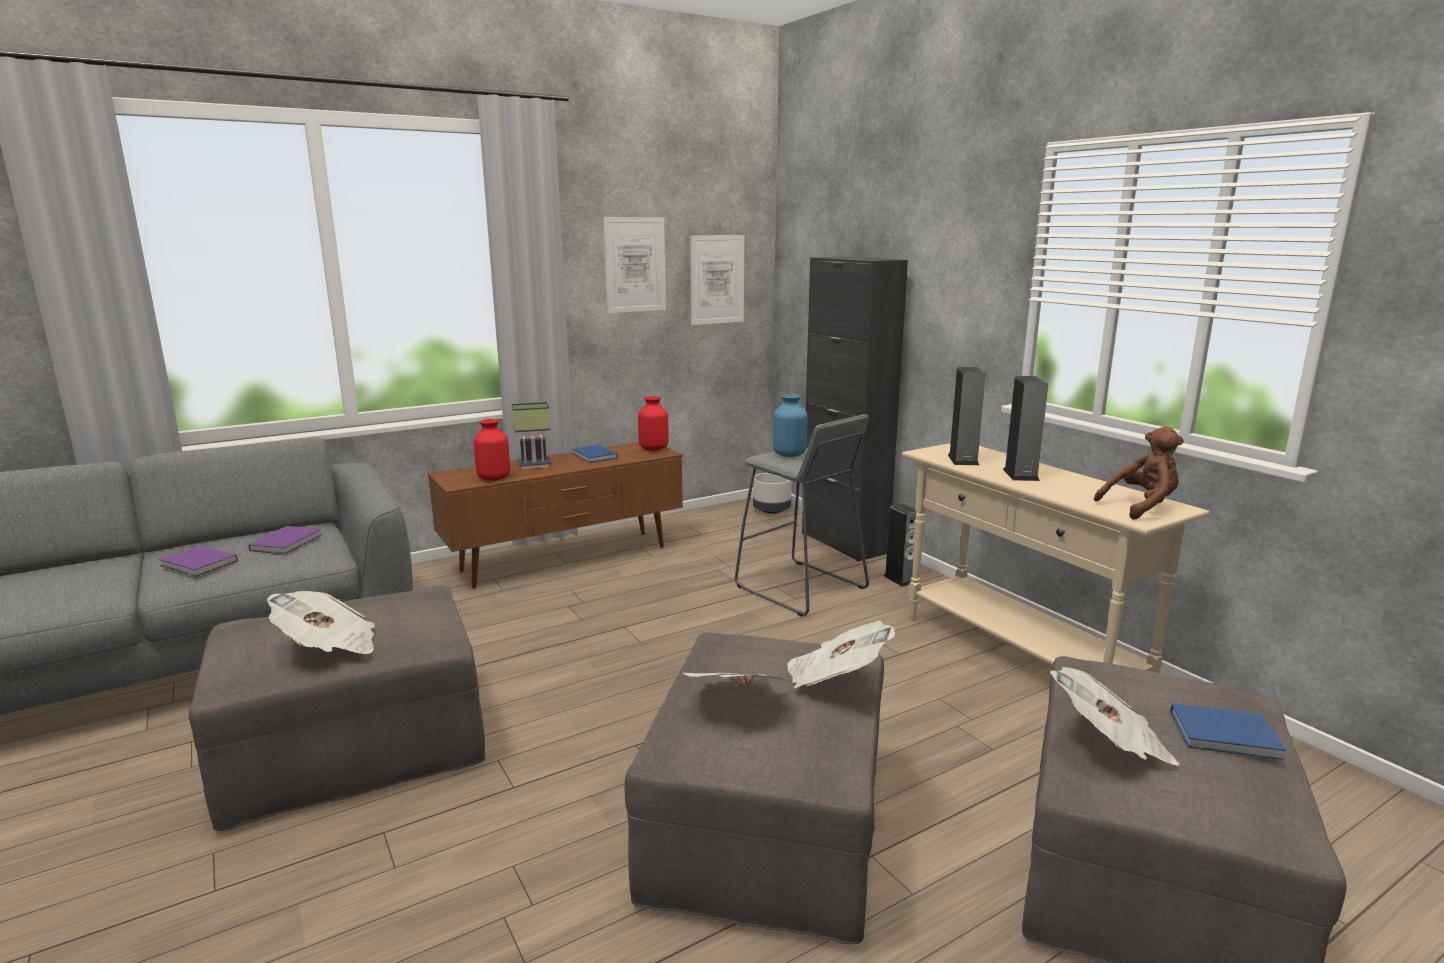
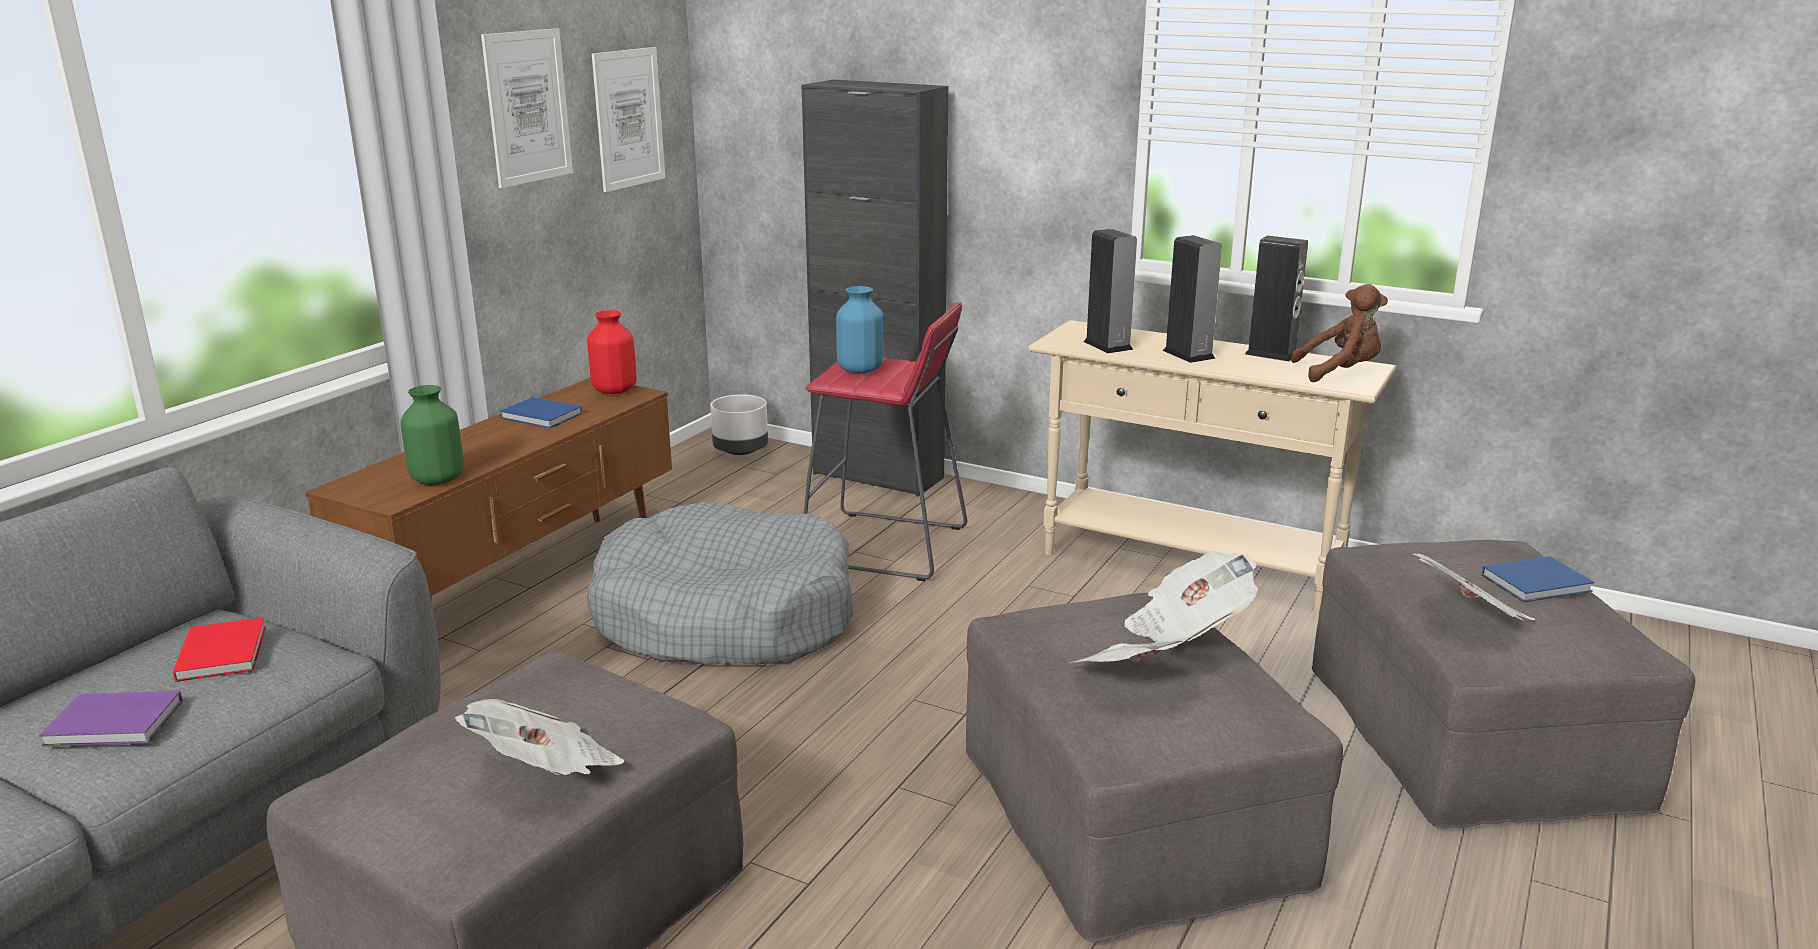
camera: 30 degrees left, 5 degrees up
(288, 542) = (224, 652): purple book -> red book
(494, 478) = (438, 479): red vase -> green vase
(533, 465) = (469, 448): table lamp -> none
(652, 607) = (725, 617): none -> grey dog bed
(800, 588) = (886, 546): grey stool -> red stool
(900, 579) = (988, 507): speaker -> speaker (1271, 354)
(1141, 507) = (1340, 372): brown plush toy -> brown plush toy turned 45 degrees clockwise

